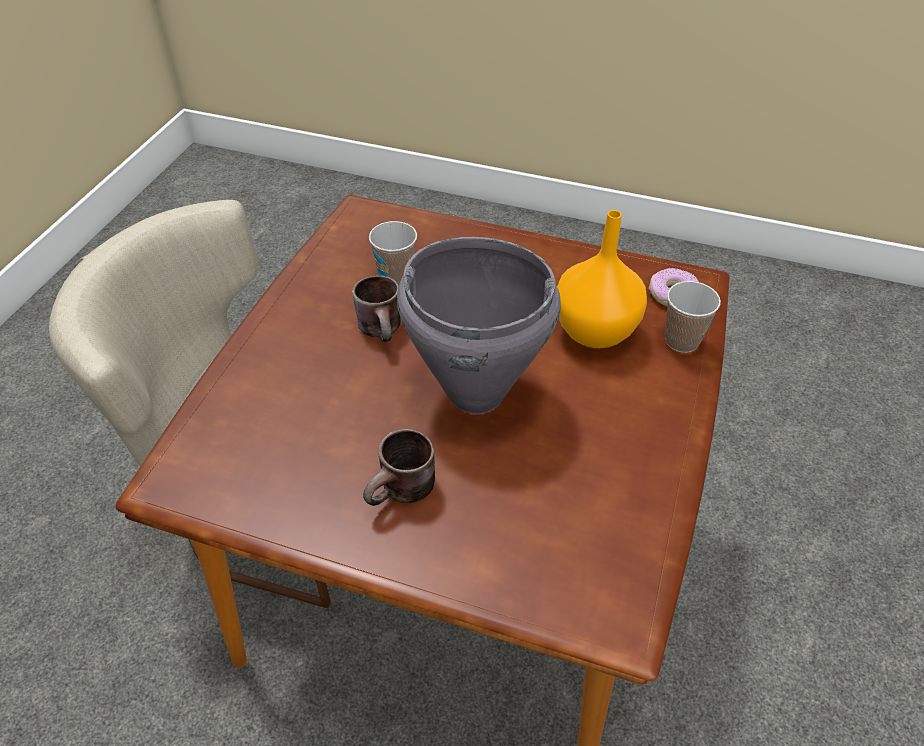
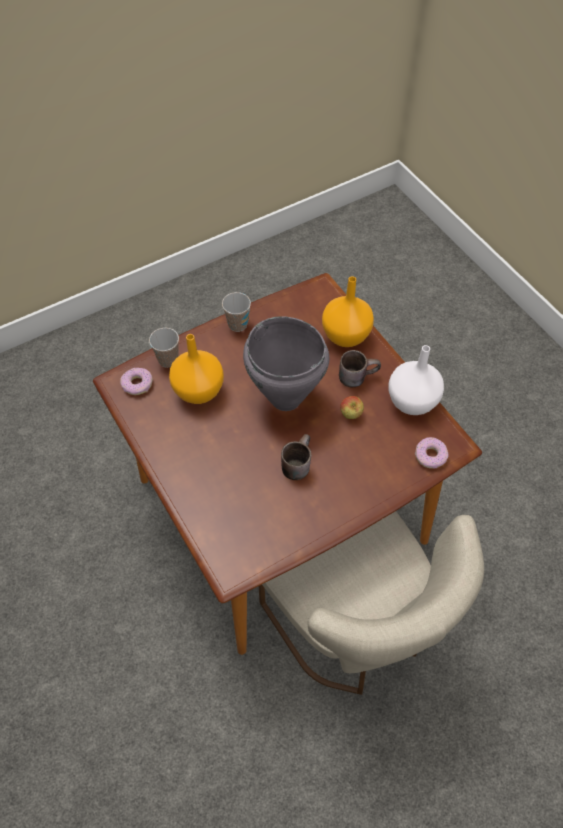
camera: 140 degrees left, 10 degrees up
(199, 446) = (430, 456): none -> donut
(279, 510) = (412, 401): none -> white vase
(363, 429) = (351, 414): none -> apple
(396, 278) = (259, 495): cup -> cup (237, 324)
(481, 550) = (346, 336): none -> orange vase

